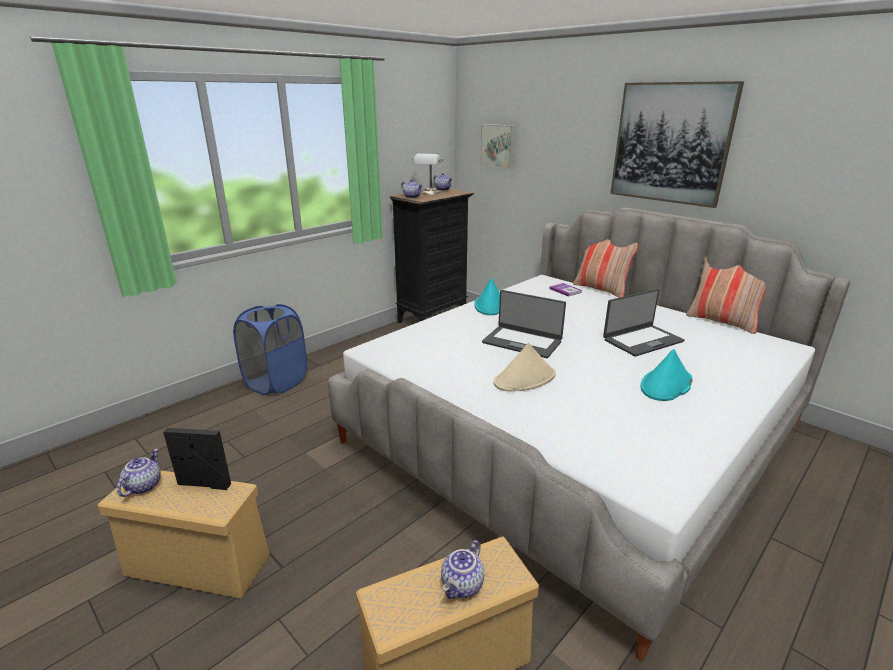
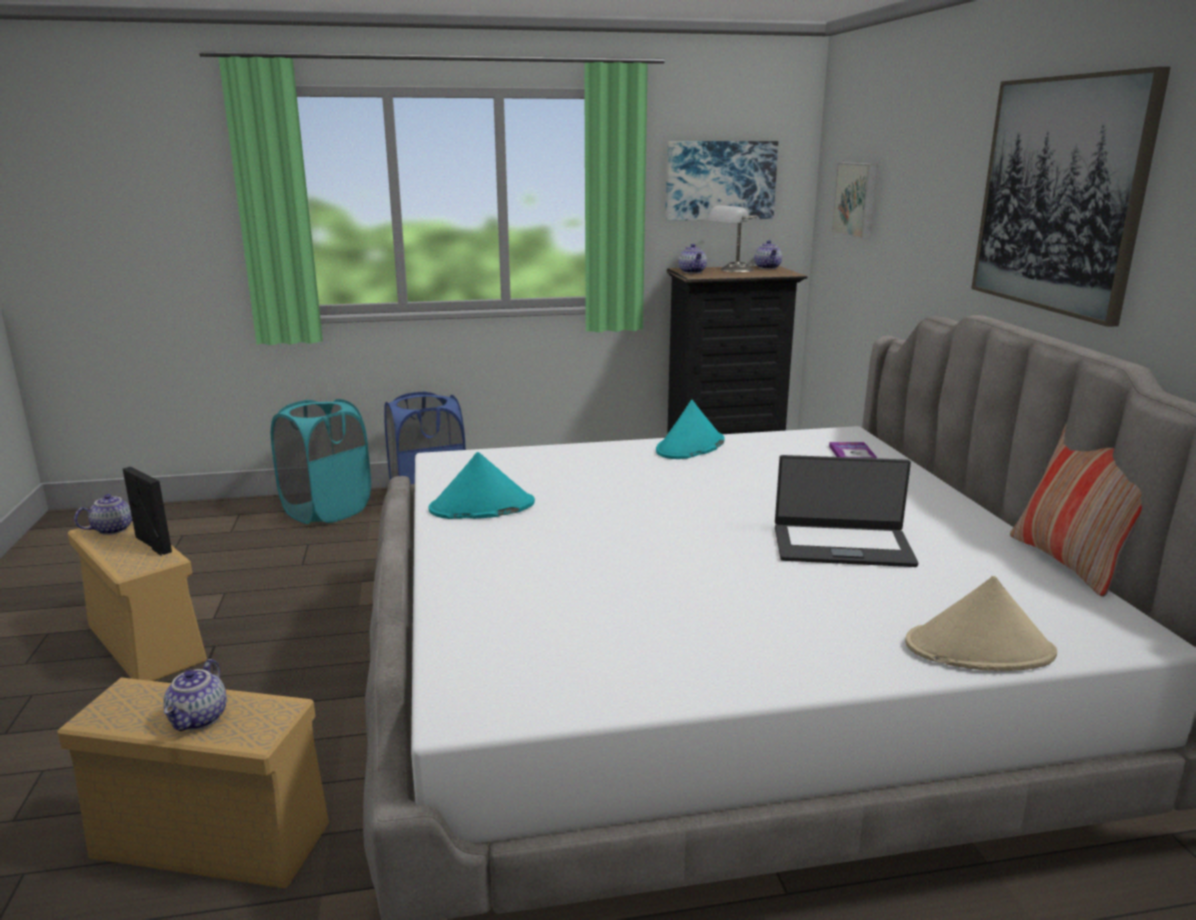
camera: 35 degrees right, 5 degrees down
(208, 412) = (327, 510): none -> turquoise laundry basket
(411, 137) = (720, 180): none -> picture
(463, 586) = (200, 719): teapot -> teapot turned 60 degrees counterclockwise
(522, 342) = (645, 498): laptop -> none
(525, 379) = (561, 538): beige hat -> beige hat (980, 649)
(601, 289) = (922, 466): pillow -> none
(666, 385) = (753, 607): turquoise hat -> turquoise hat (481, 507)

